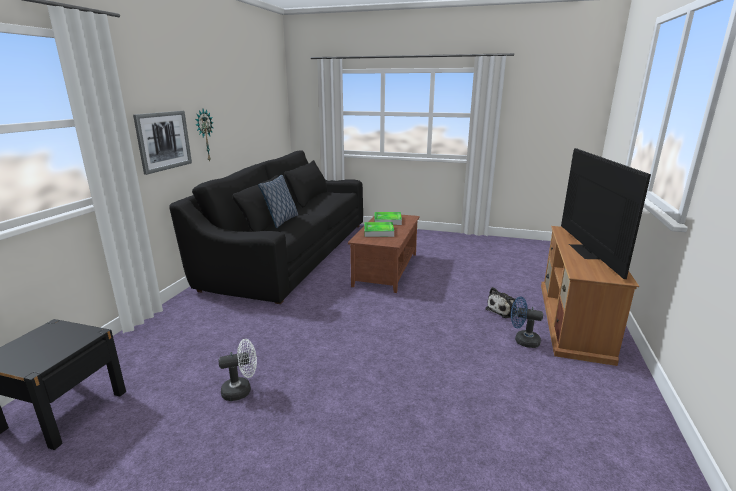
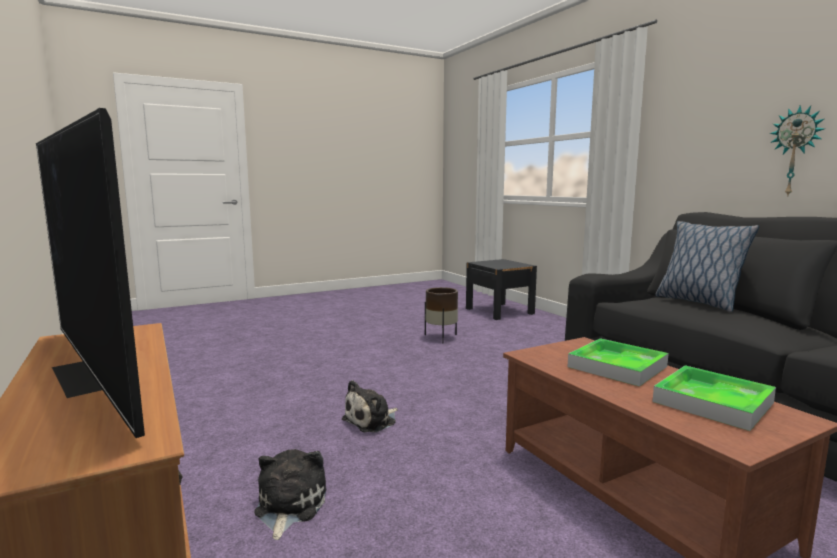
camera: 135 degrees right, 10 degrees down
(163, 141) = (703, 154): picture -> none
(241, 390) = (441, 337): white fan -> brown planter
(431, 330) = (372, 420): none -> plush toy
(522, 340) = (231, 460): blue fan -> none

